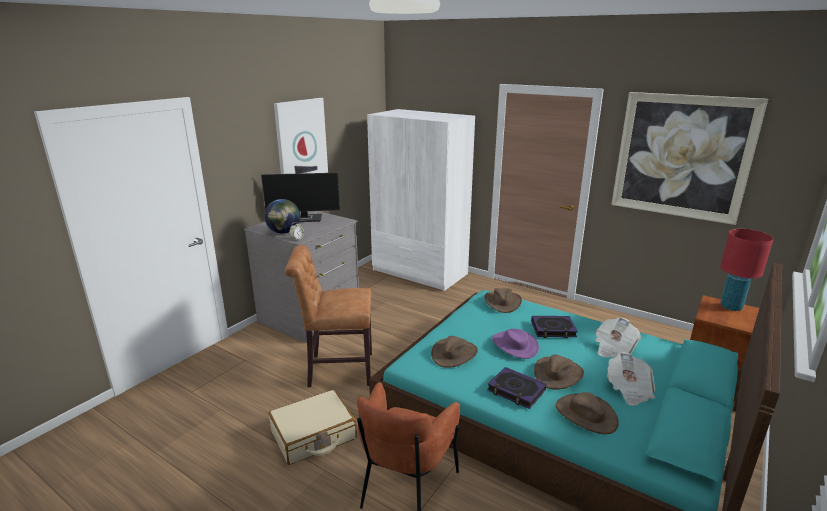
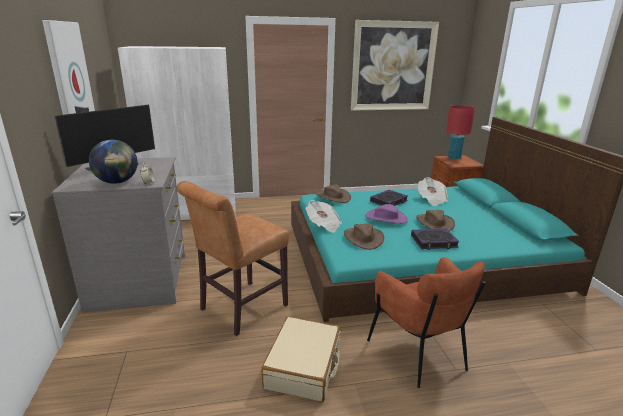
camera: 45 degrees left, 0 degrees up
(585, 415) = (482, 237): brown hat -> none
(629, 390) = (474, 216): newspaper -> newspaper (323, 225)

